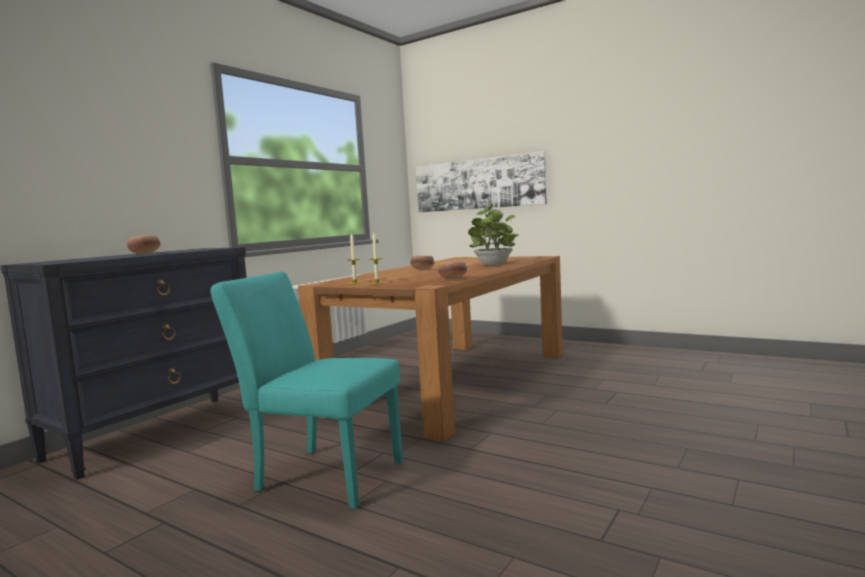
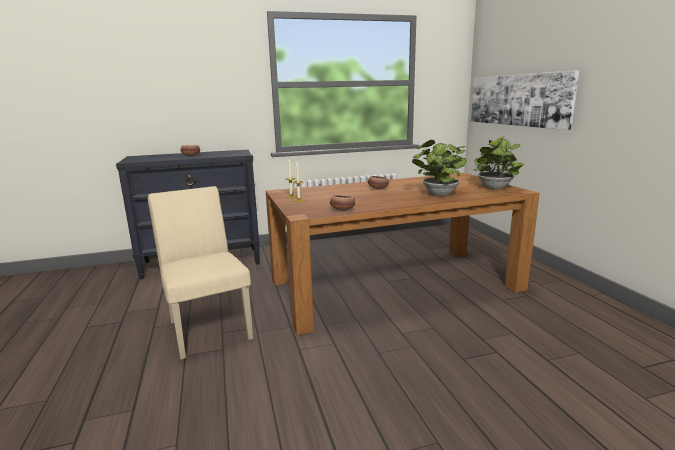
camera: 40 degrees right, 10 degrees up
(320, 474) = (208, 326): turquoise chair -> beige chair
(520, 258) = (494, 188): none -> potted plant

